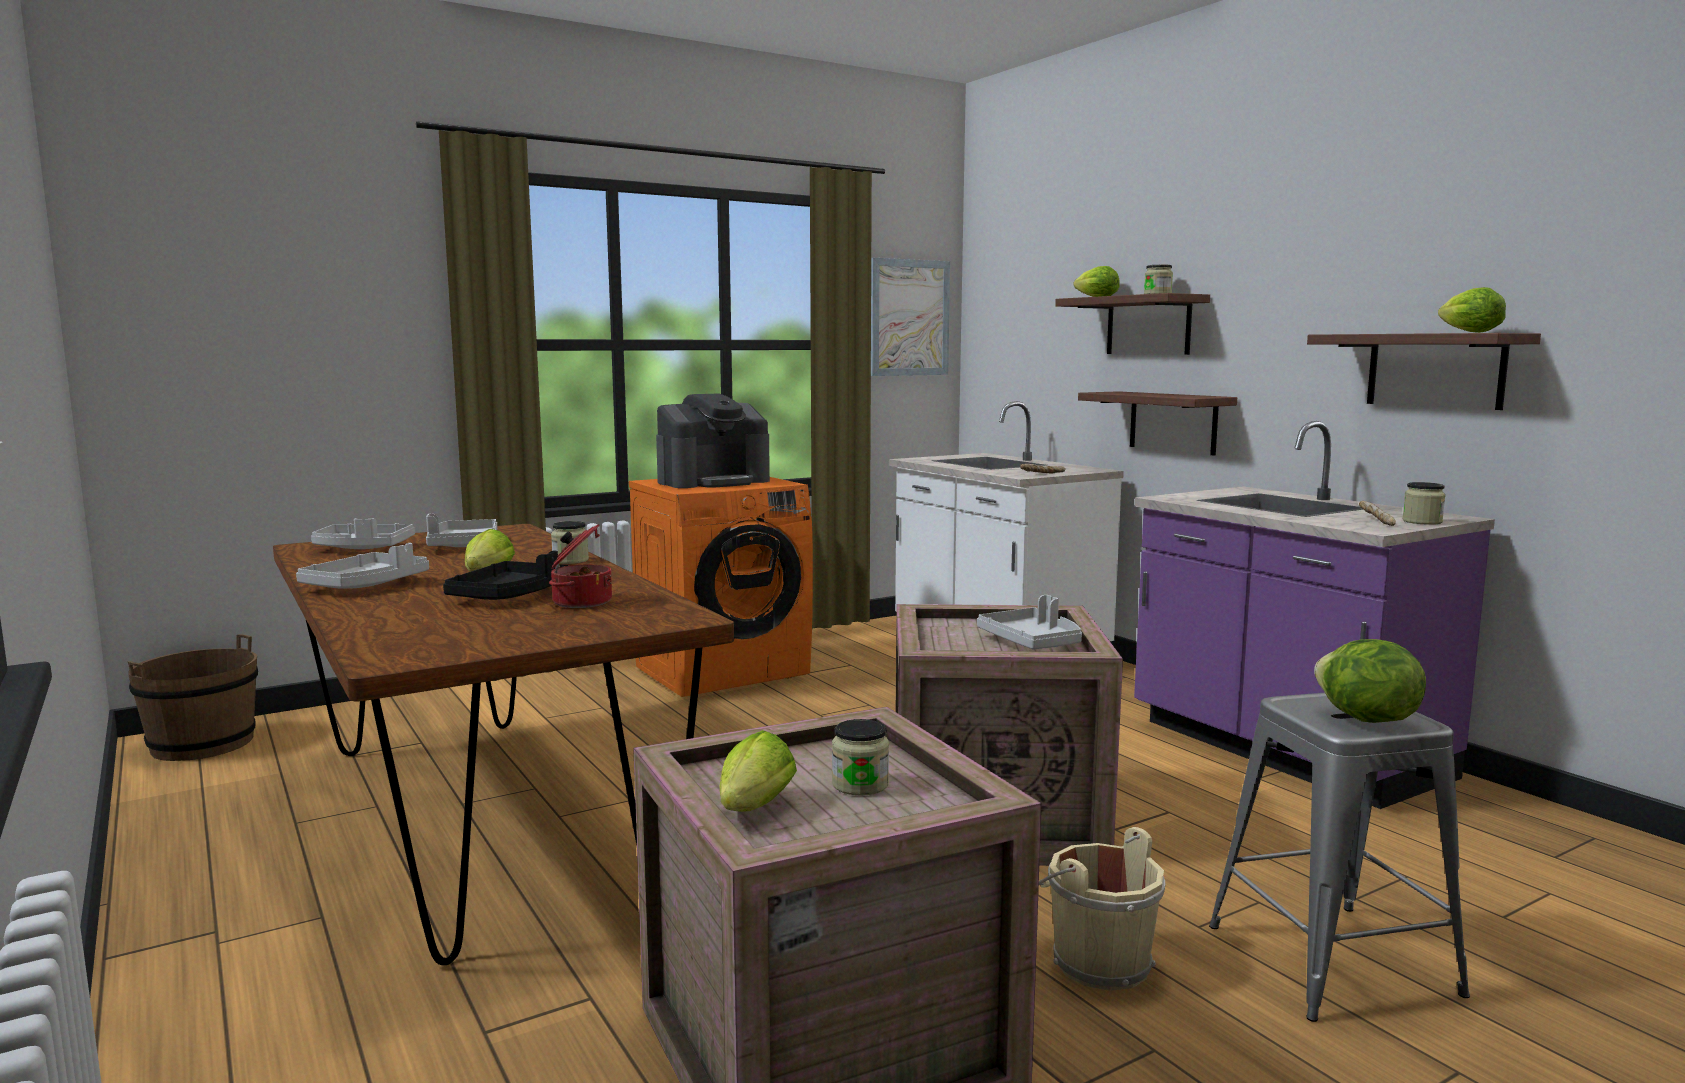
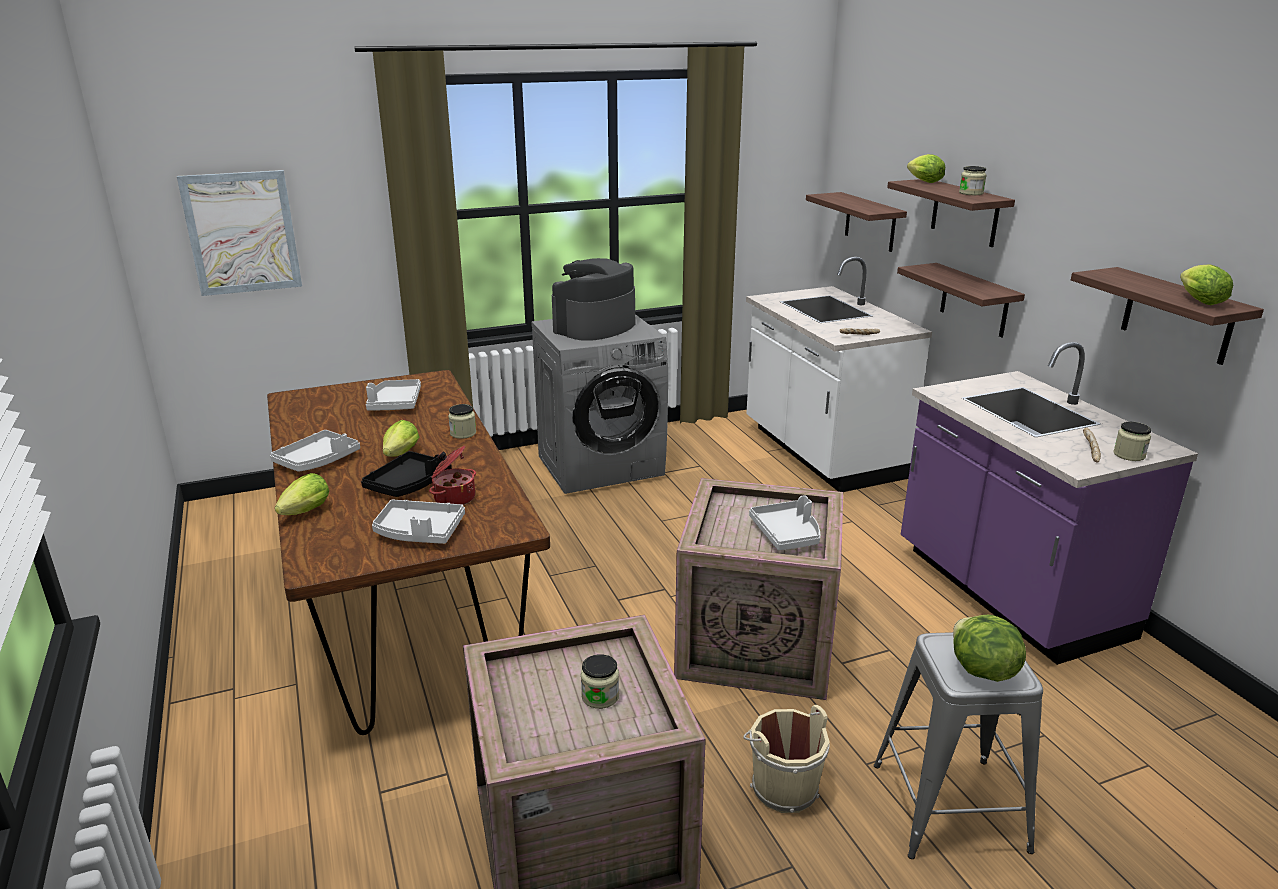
camera: 10 degrees right, 15 degrees up
(202, 744) = (236, 513): brown bucket -> none
(363, 548) = (326, 403): grey tray -> grey tray (419, 532)
(713, 481) = (595, 327): coffee machine -> coffee machine turned 150 degrees clockwise
(723, 673) = (601, 468): orange washing machine -> grey washing machine
(752, 811) = (522, 716): lettuce -> lettuce (303, 513)
(909, 318) = (776, 167): picture -> picture (242, 233)
(1027, 368) = (870, 222): none -> shelf

